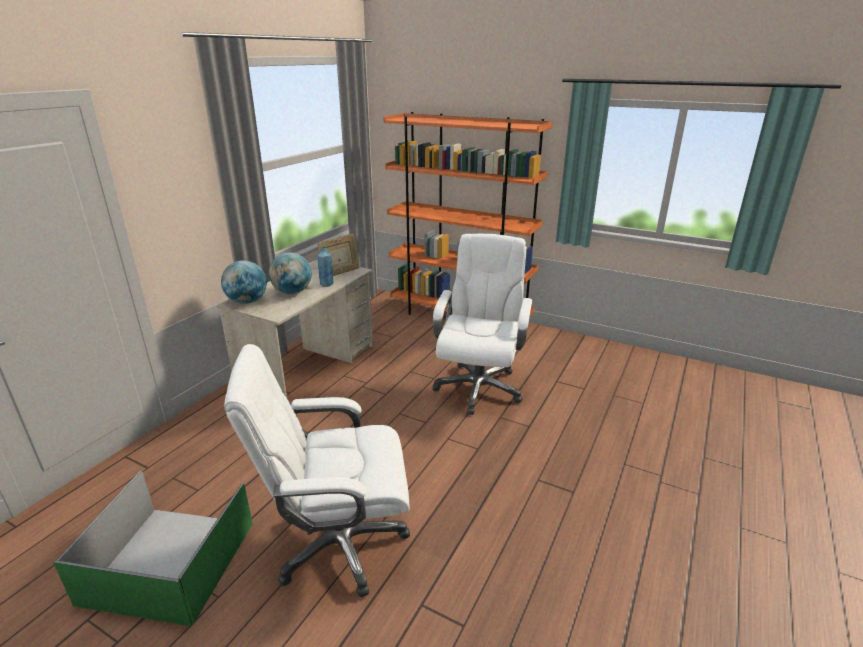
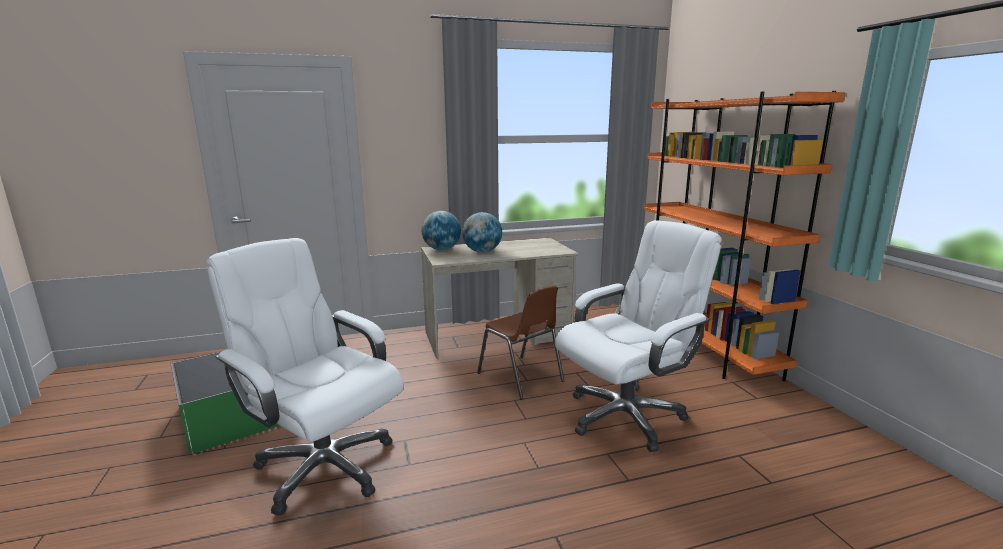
camera: 45 degrees right, 10 degrees down
(326, 284) = (517, 253): blue bottle -> none
(340, 273) = (545, 249): picture frame -> none
(379, 394) = (521, 378): none -> brown chair

